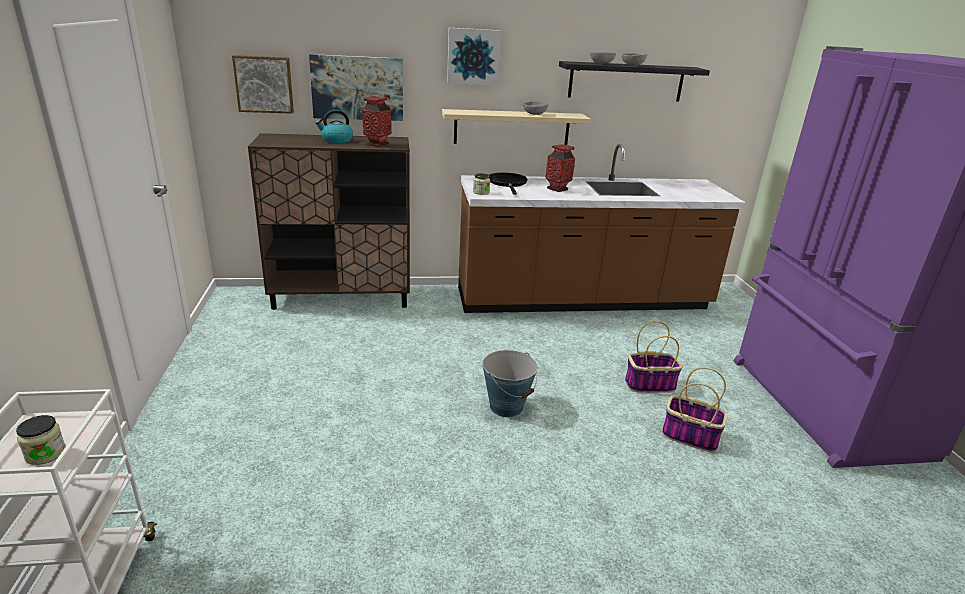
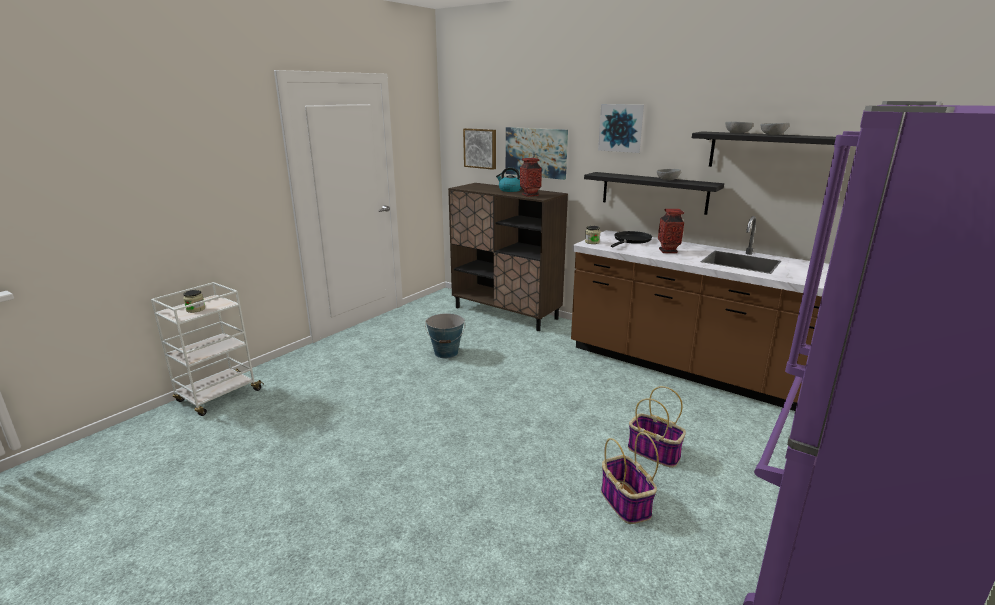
camera: 45 degrees right, 5 degrees down
(506, 406) = (509, 414): bucket -> bucket (446, 353)
(512, 128) = (654, 192): beige shelf -> black shelf

